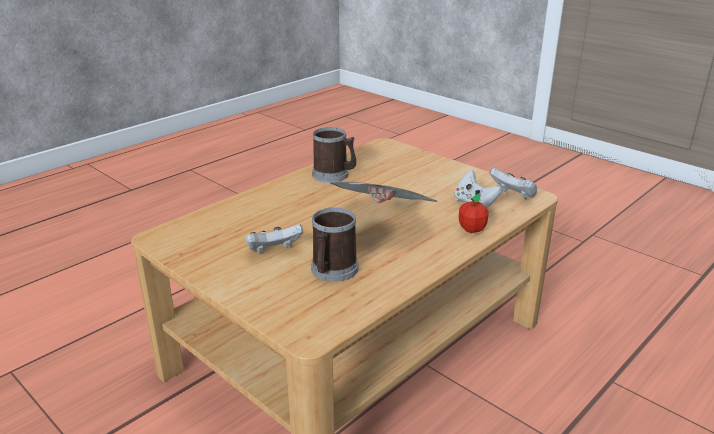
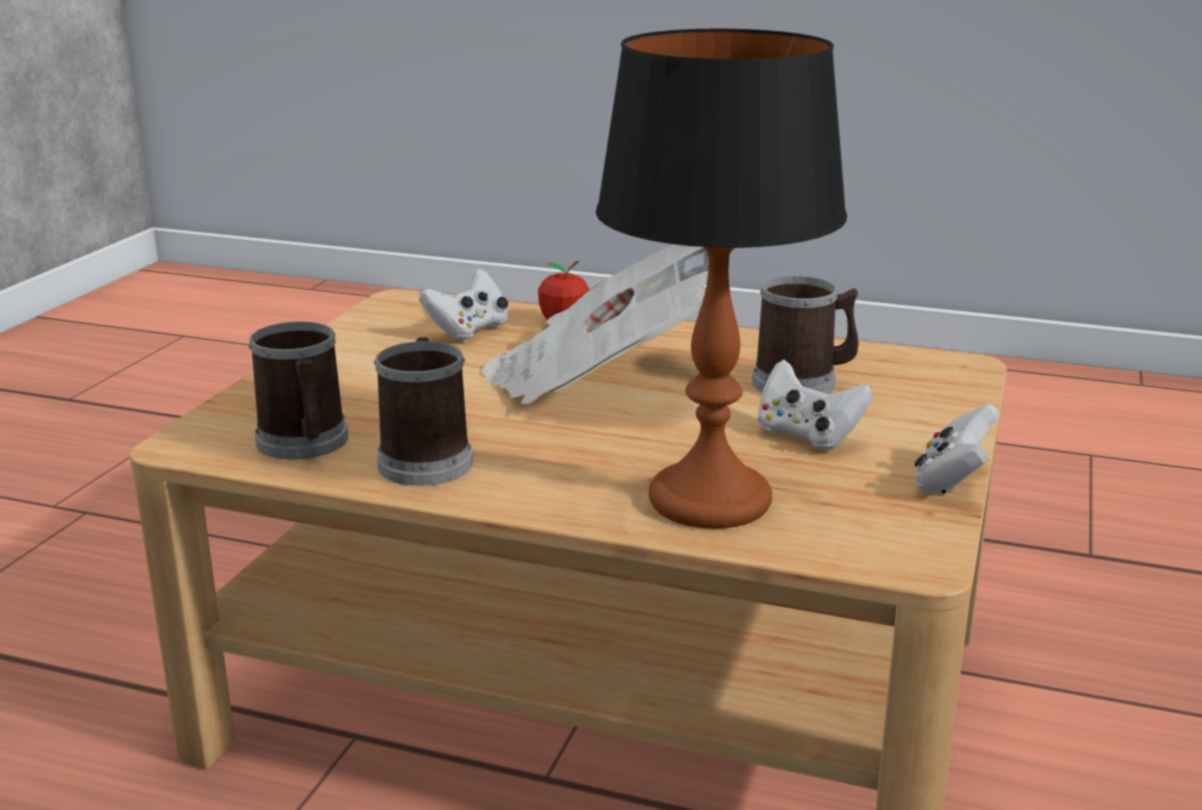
camera: 115 degrees left, 5 degrees down
(245, 214) = (710, 499): none -> table lamp
(367, 159) = (304, 444): none -> mug
(513, 195) = (407, 311): white game controller -> white game controller (952, 481)

